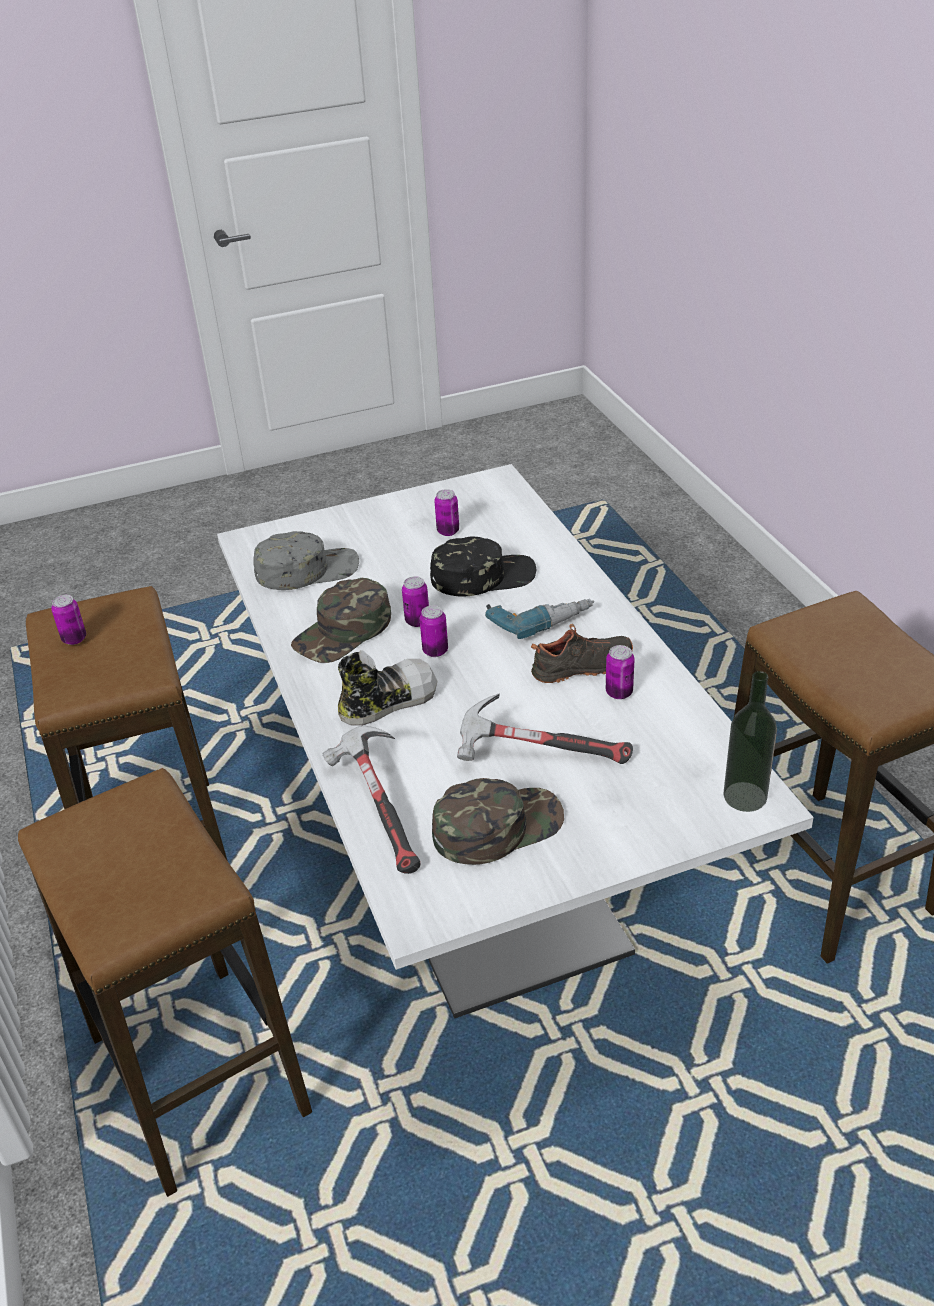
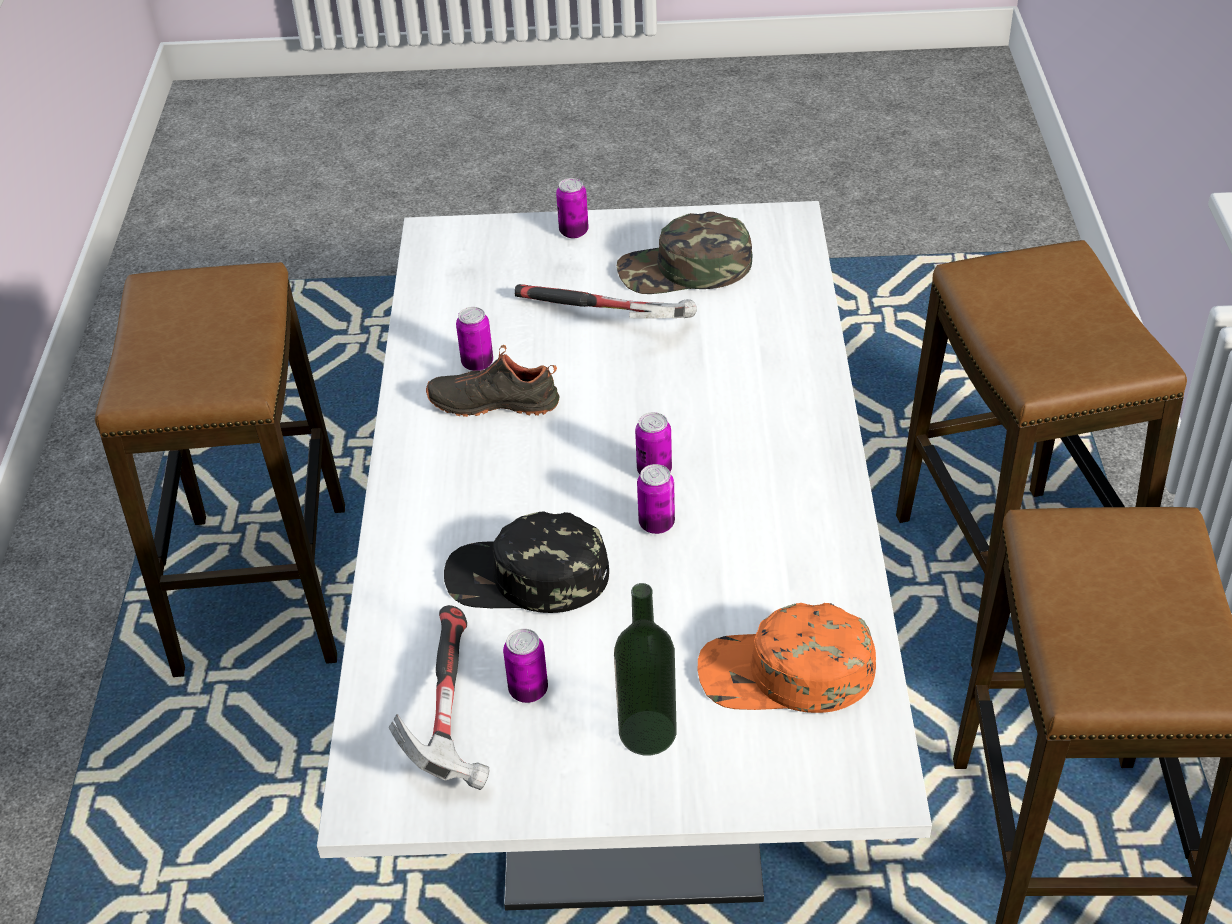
camera: 160 degrees left, 5 degrees up
(74, 639) = (1171, 631): can -> can (574, 232)
(307, 569) = (785, 674): grey cap -> orange cap
(344, 632) = (763, 534): green cap -> none
(380, 809) = (791, 308): hammer -> hammer (448, 714)
(387, 701) = (741, 419): shoe -> none
(539, 617) = (496, 484): power drill -> none
(745, 796) = (445, 242): bottle -> bottle (647, 732)

